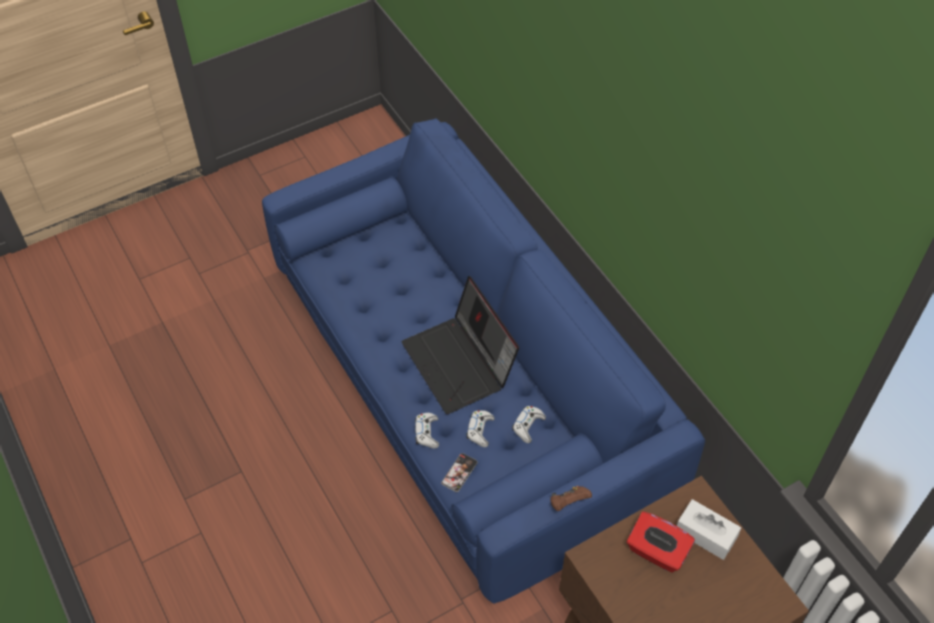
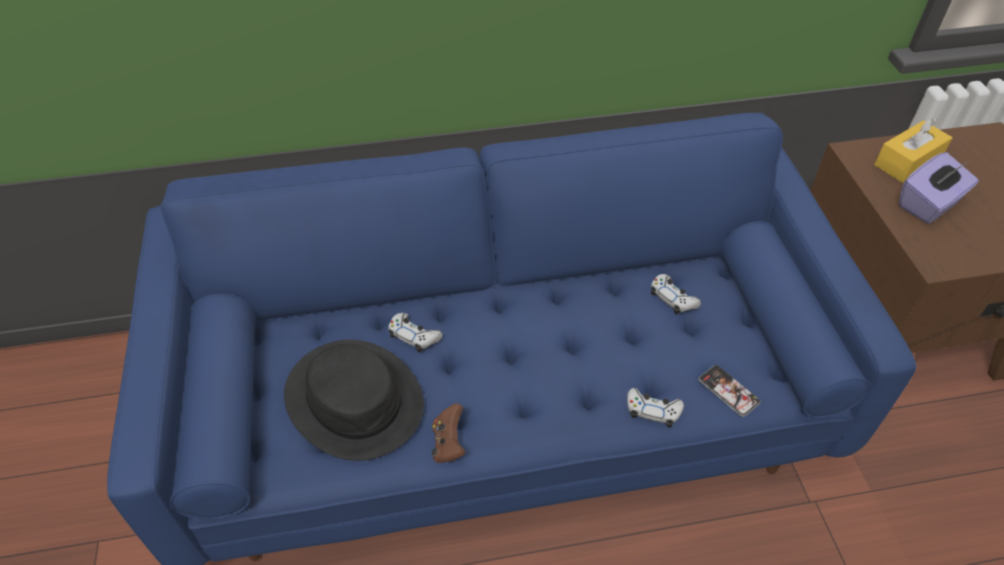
camera: 70 degrees left, 5 degrees down
(375, 282) = (354, 399): none -> black hat
(460, 364) = (550, 339): laptop -> none
(480, 430) = (665, 349): white game controller -> white game controller (414, 336)
(568, 503) = (846, 264): brown game controller -> brown game controller (448, 444)
(656, 551) = (929, 204): red tissue box -> purple tissue box
(705, 534) = (907, 162): white tissue box -> yellow tissue box

